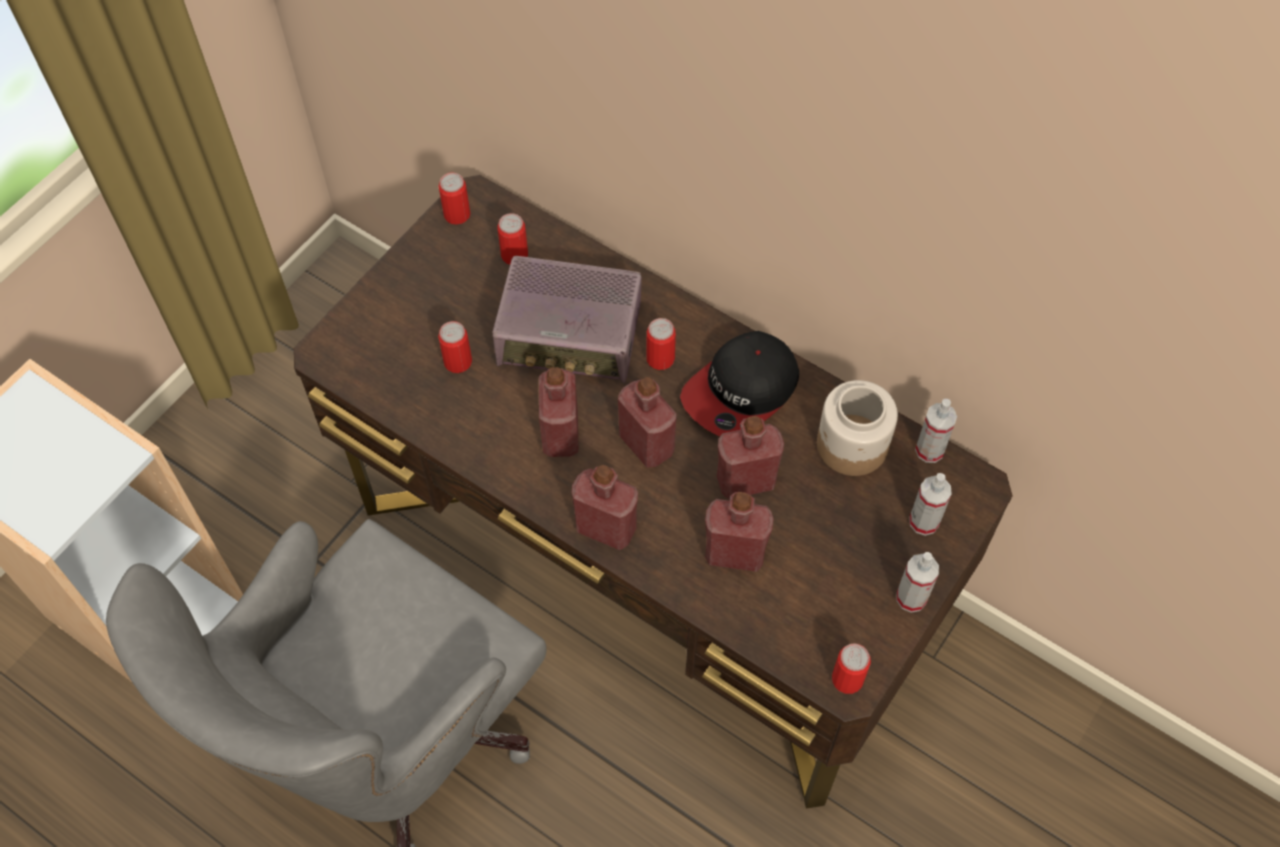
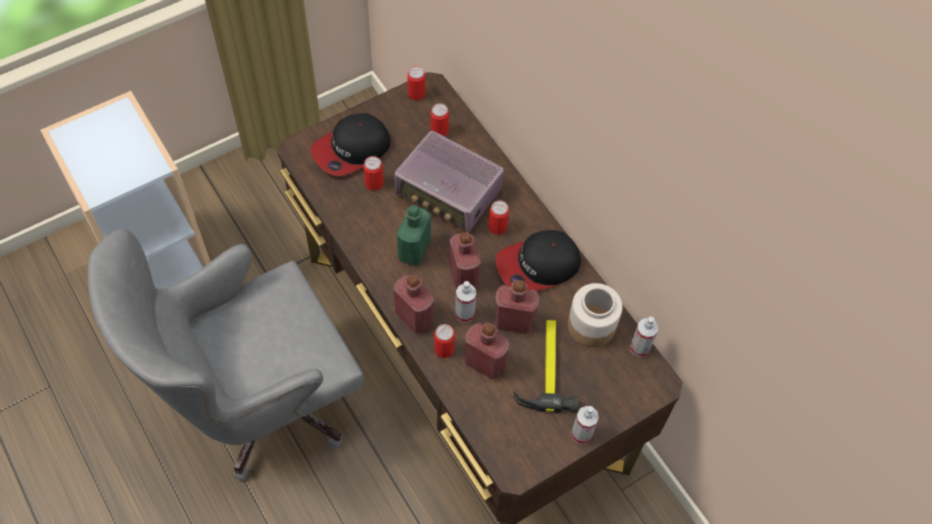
camera: 20 degrees right, 0 degrees up
(402, 326) = (351, 150): none -> cap
(560, 434) = (414, 250): red bottle -> green bottle
(818, 527) = (545, 368): none -> hammer
(847, 679) = (516, 467): can -> can (444, 349)
(924, 521) = (613, 391): spray bottle -> spray bottle (464, 314)

